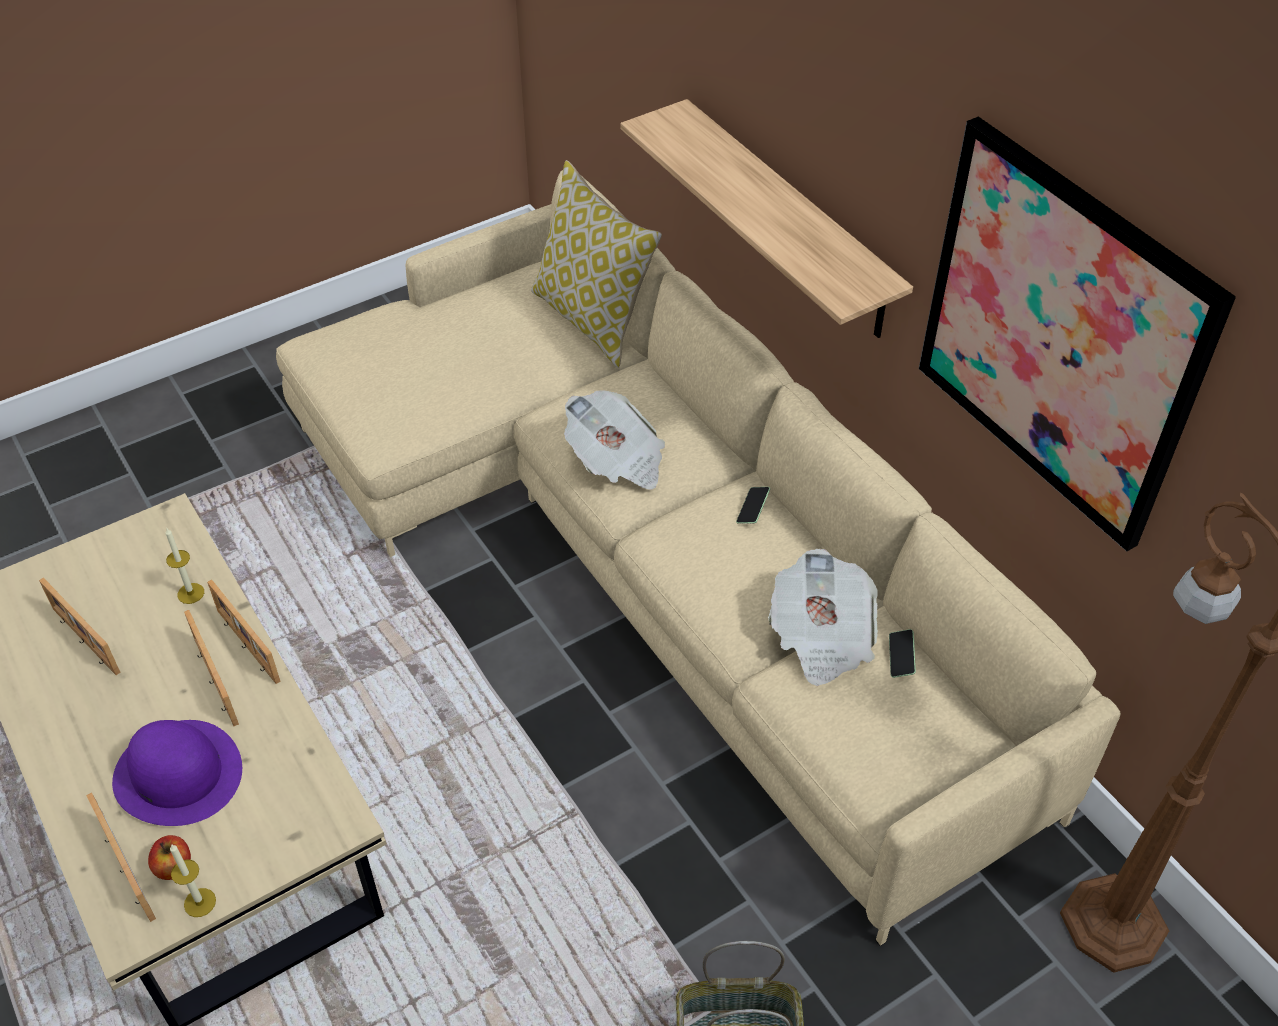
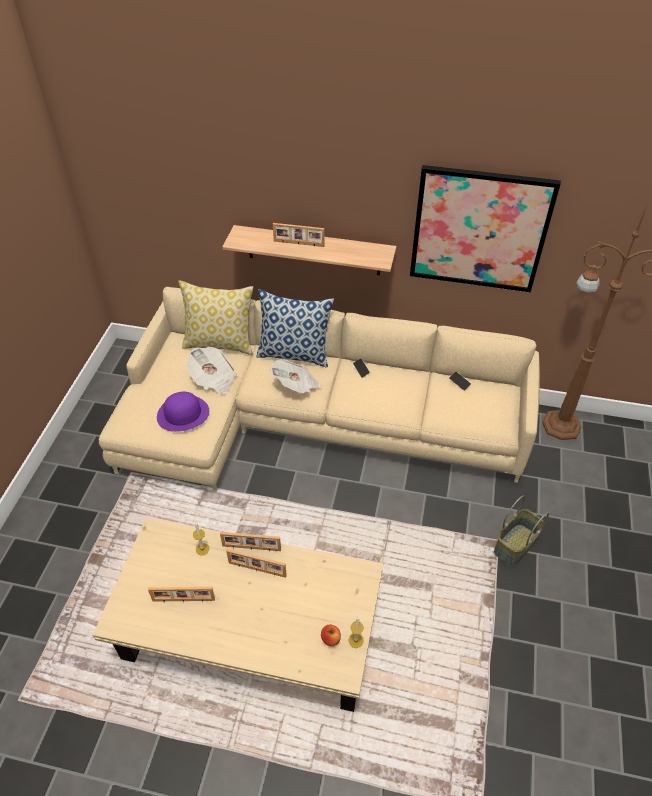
camera: 45 degrees left, 0 degrees up
(125, 870) = (315, 656): picture frame -> picture frame (298, 244)
(178, 774) = (288, 610): purple hat -> purple hat (183, 413)
(682, 410) = (295, 354): none -> pillow
(821, 637) = (431, 394): newspaper -> newspaper (213, 379)

